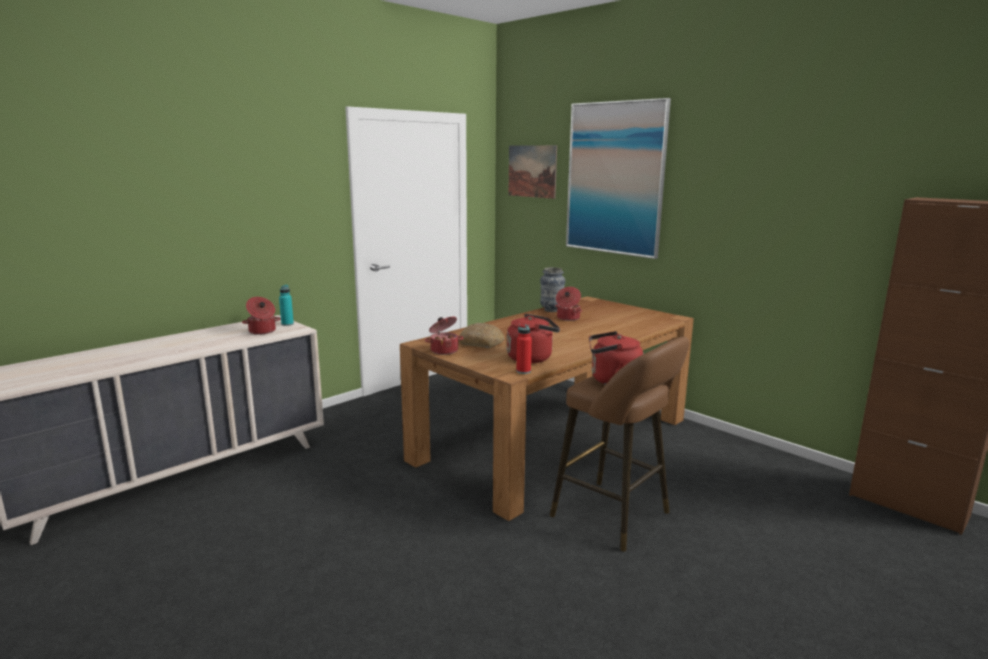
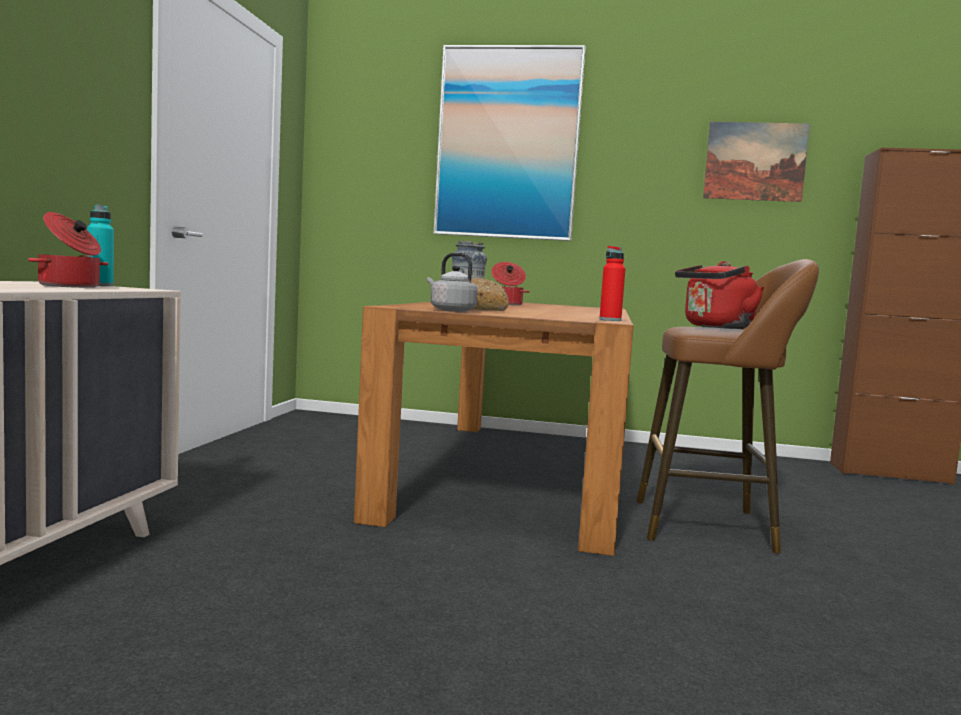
camera: 35 degrees left, 10 degrees down
(444, 350) = (450, 310): cooking pot -> grey kettle
(532, 171) = (373, 134): picture -> picture (755, 161)
(532, 358) = (579, 316): red kettle -> none

